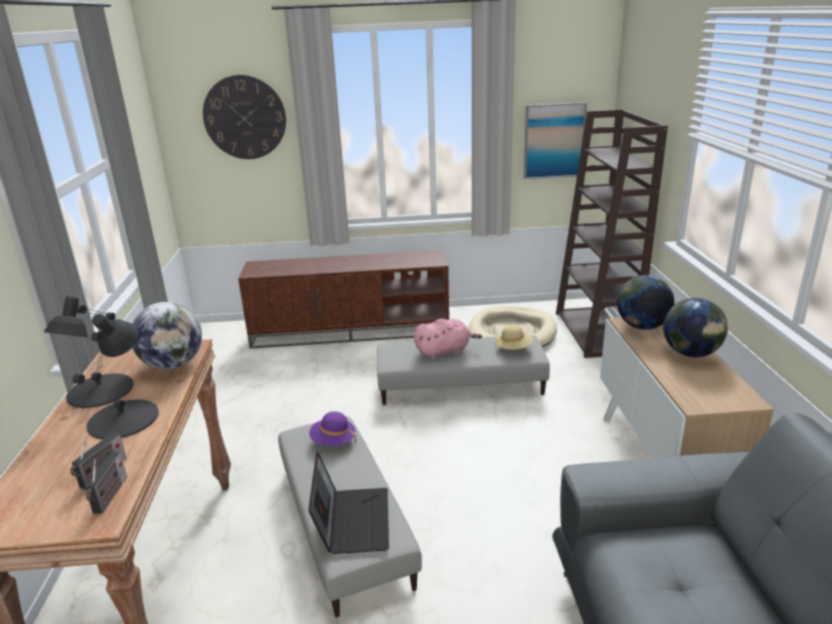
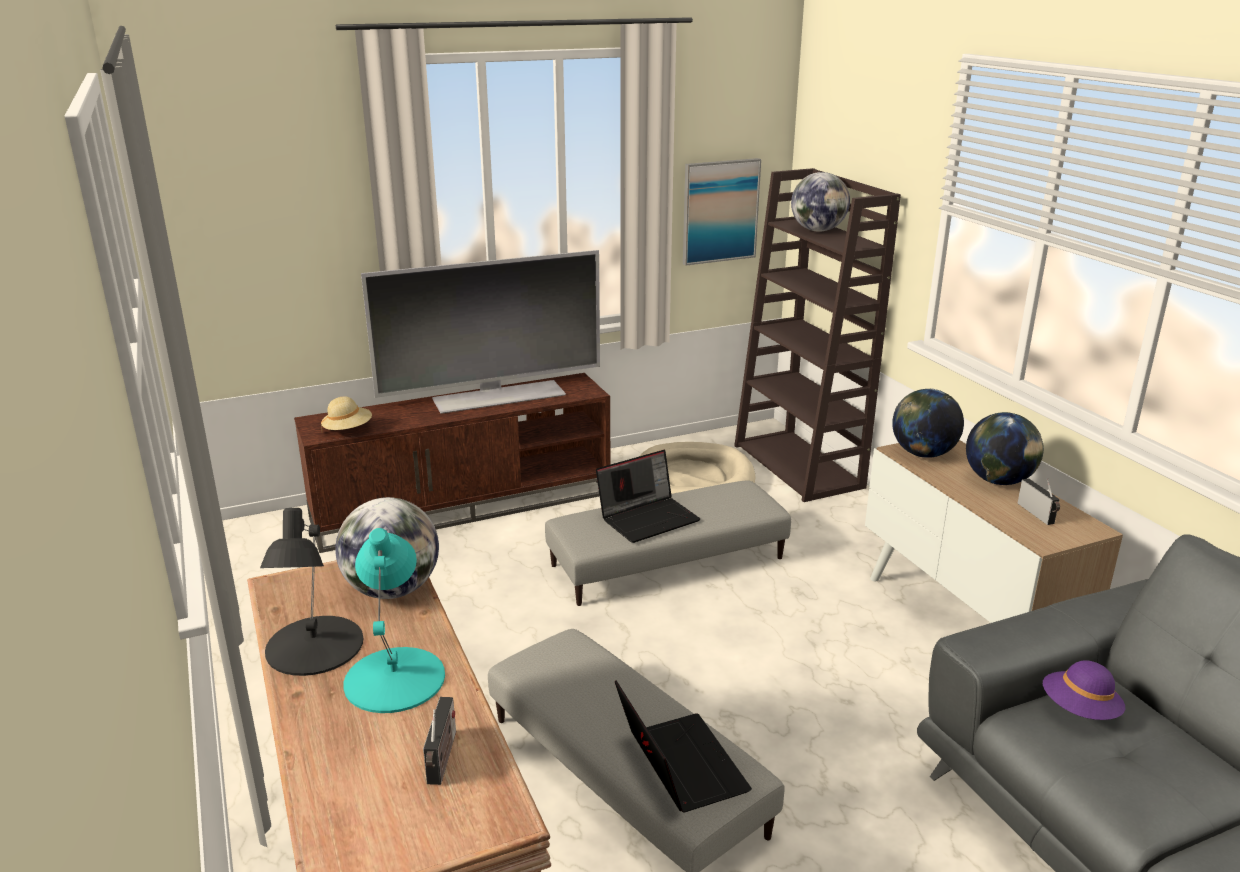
camera: 20 degrees left, 0 degrees up
(110, 496) = (484, 786): radio -> radio (1037, 514)
(124, 418) = (395, 678): black table lamp -> turquoise table lamp
(245, 117) = (284, 193): wall clock -> none
(333, 441) = (580, 666): purple hat -> purple hat (1079, 710)
(375, 259) = (498, 396): none -> television
(444, 351) = (648, 518): pink plush toy -> laptop
(514, 348) = (737, 502): beige hat -> beige hat (348, 430)
(614, 155) = (818, 230): none -> globe

